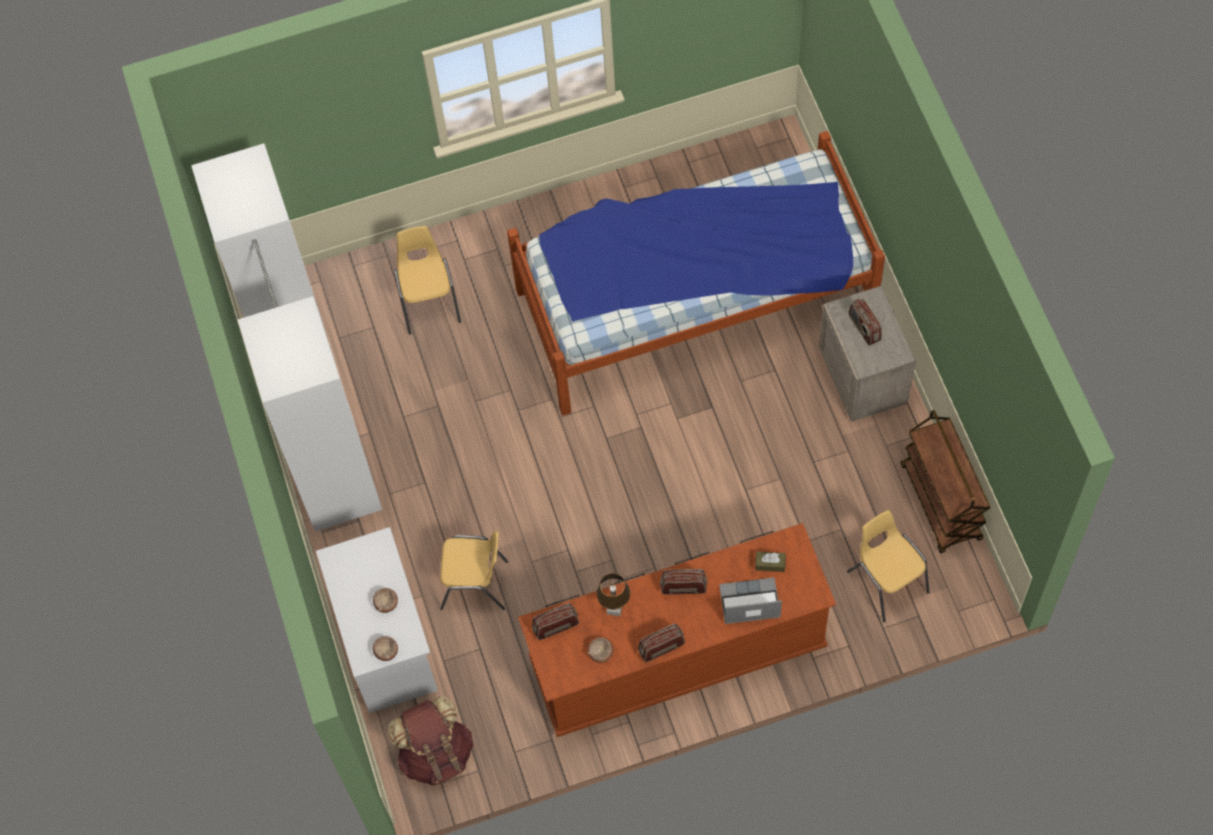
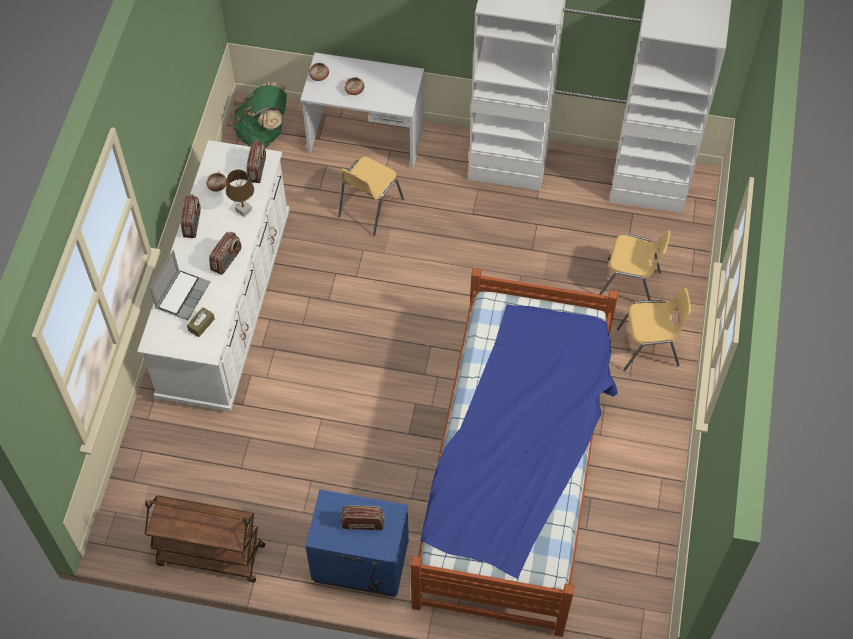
camera: 115 degrees right, 5 degrees down
(436, 753) = (264, 133): brown backpack -> green backpack
(677, 653) = (226, 305): brown dresser -> white dresser
(864, 377) = (360, 563): beige nightstand -> blue nightstand
(887, 581) = (176, 475): yellow chair -> yellow chair (648, 348)

